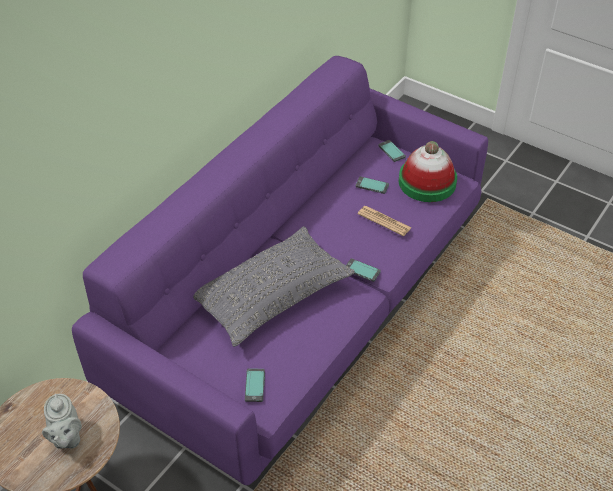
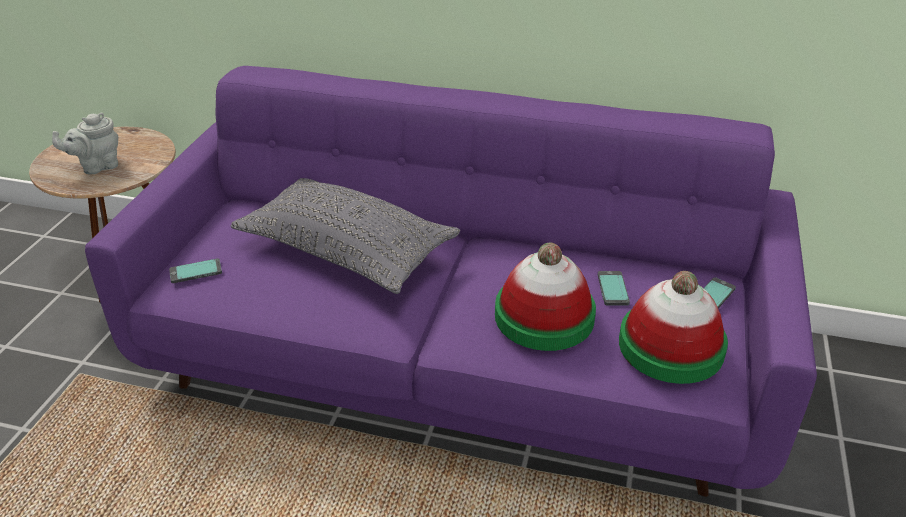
camera: 70 degrees right, 10 degrees down
(362, 270) = (435, 320): phone -> none
(384, 221) = (544, 316): newspaper -> hat

